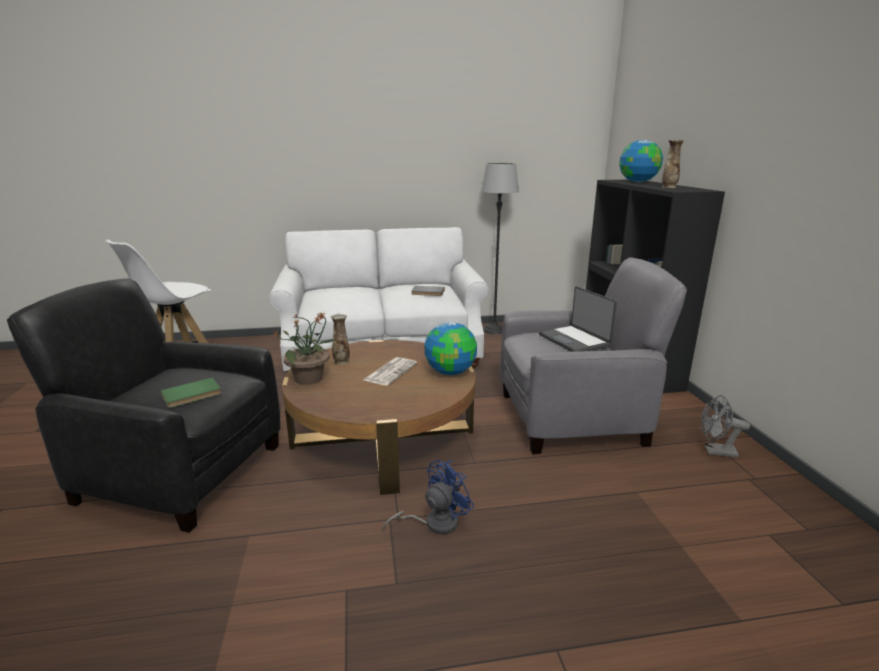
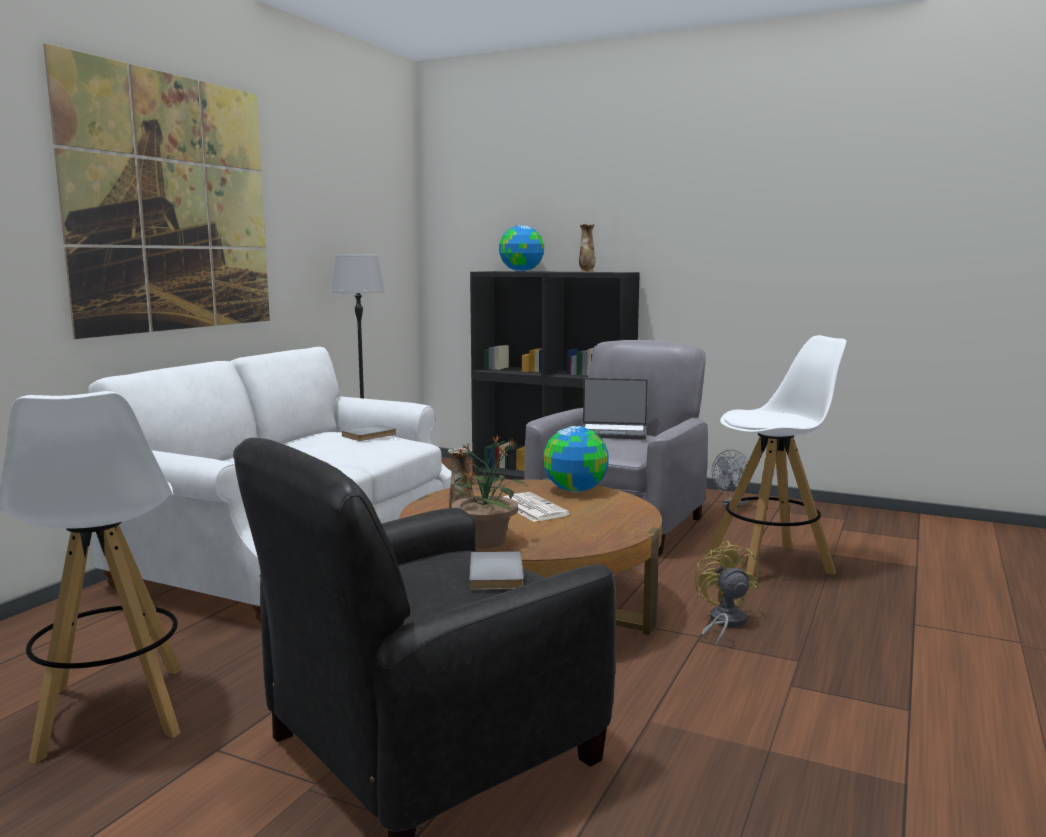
camera: 55 degrees left, 10 degrees down
(192, 395) = (499, 574): green book -> grey book
(358, 133) = (173, 204): none -> picture
(434, 523) = (724, 623): blue fan -> yellow fan
(596, 513) = (771, 563): none -> white stool

